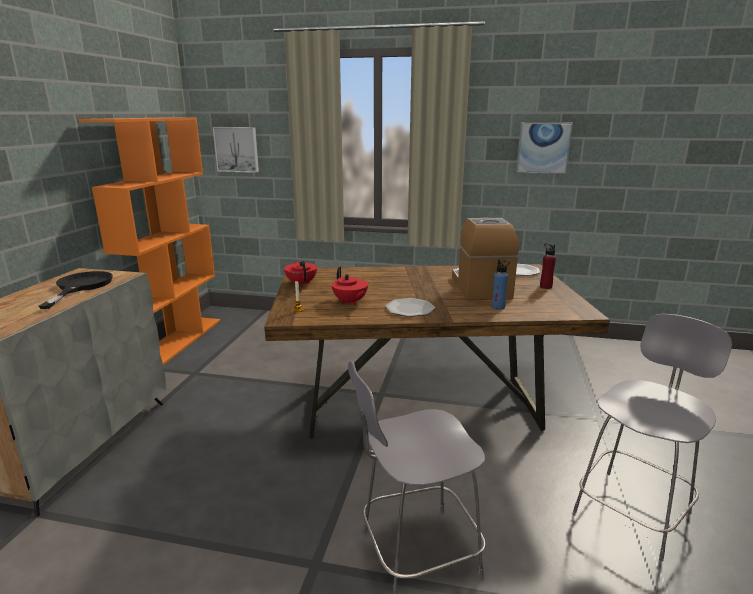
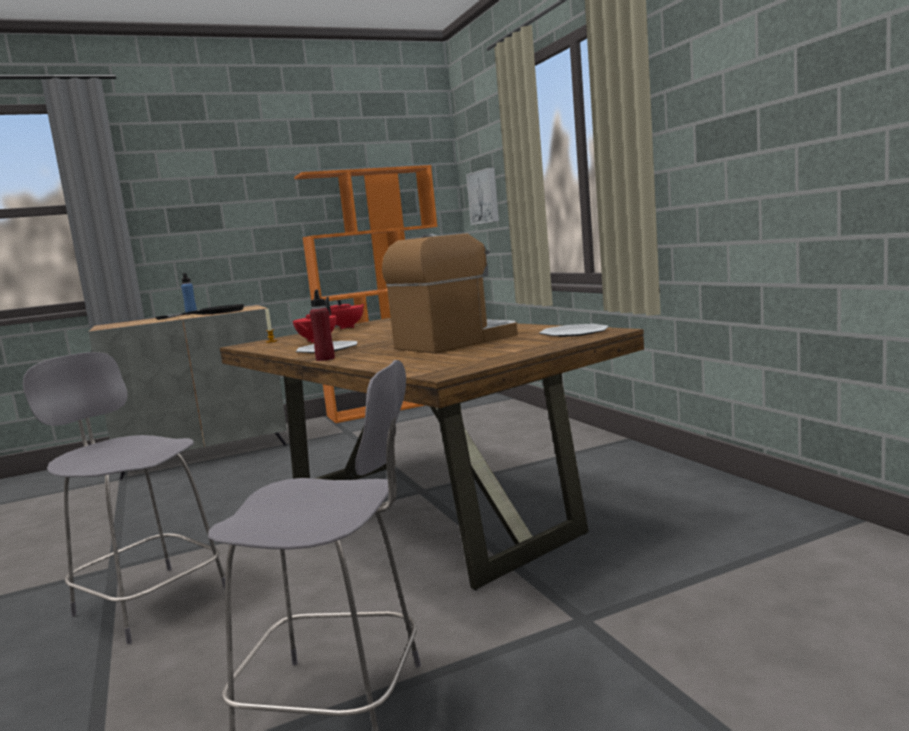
camera: 55 degrees right, 10 degrees down
(498, 307) = (391, 357): blue bottle -> blue bottle (191, 313)
(543, 148) = (770, 122): picture -> none
(545, 286) = (526, 348): red bottle -> red bottle (325, 359)

